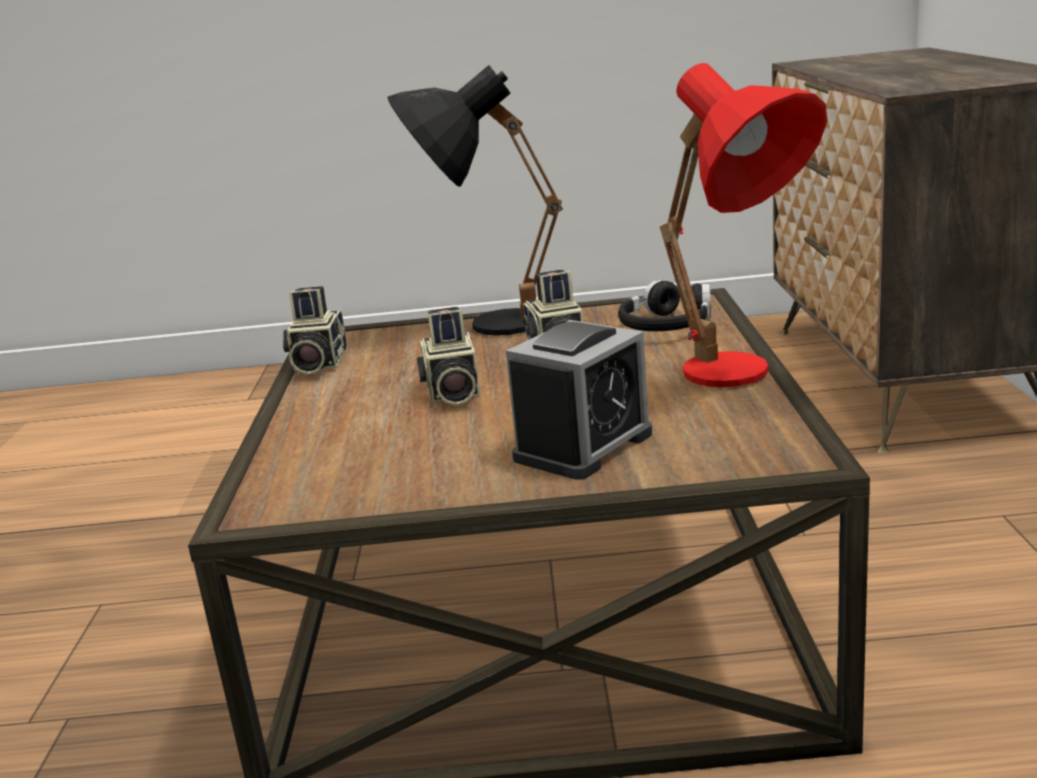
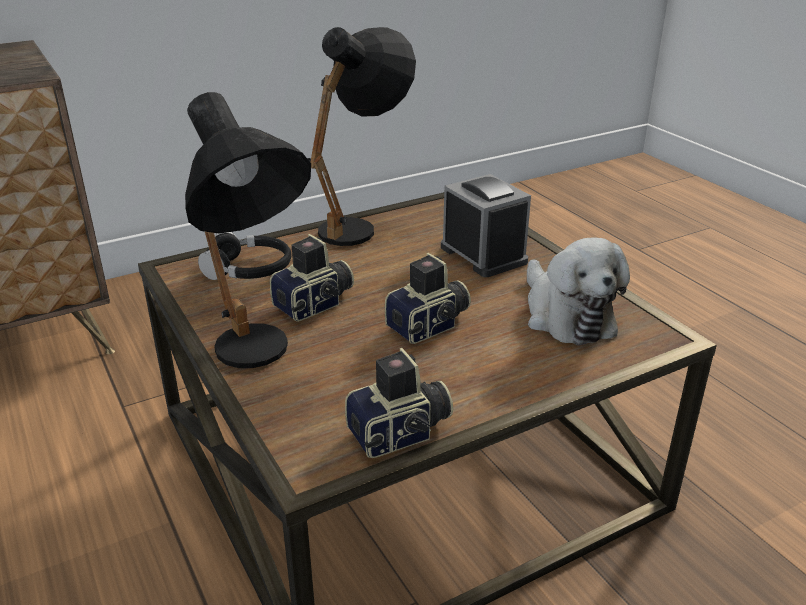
camera: 120 degrees left, 10 degrees up
(375, 466) = (566, 315): none -> plush toy
(583, 446) = (483, 255): alarm clock -> alarm clock turned 45 degrees clockwise
(742, 381) = (361, 225): red table lamp -> black table lamp

